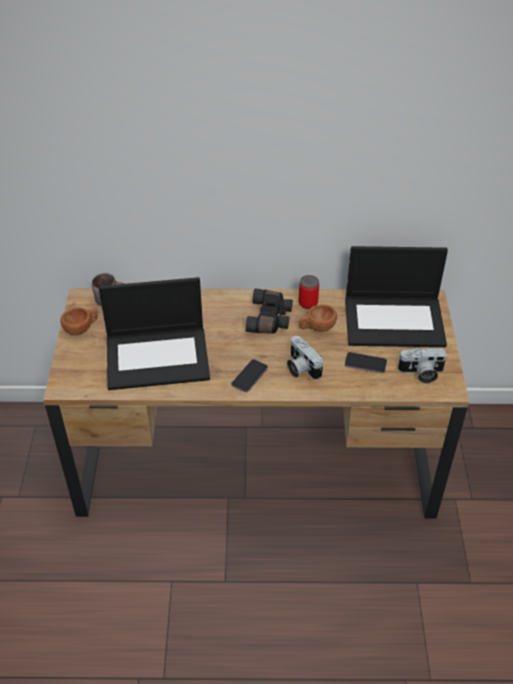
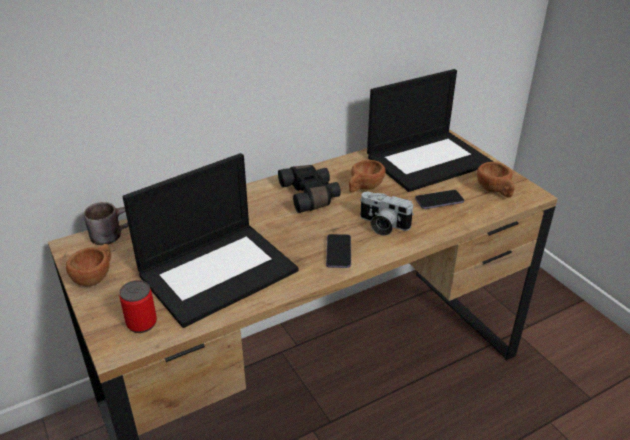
camera: 30 degrees left, 10 degrees down
(308, 303) = (335, 171): can -> can (142, 323)
(421, 373) = (495, 191): camera -> brown cup

